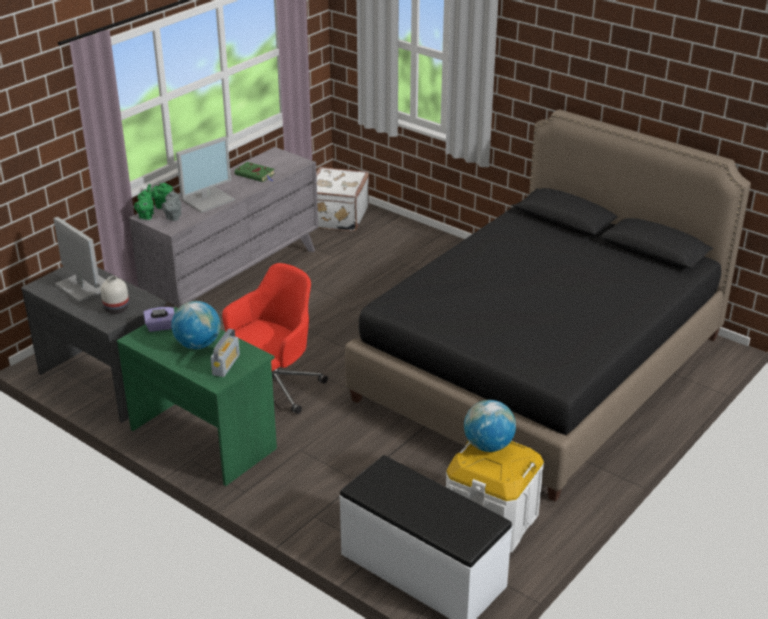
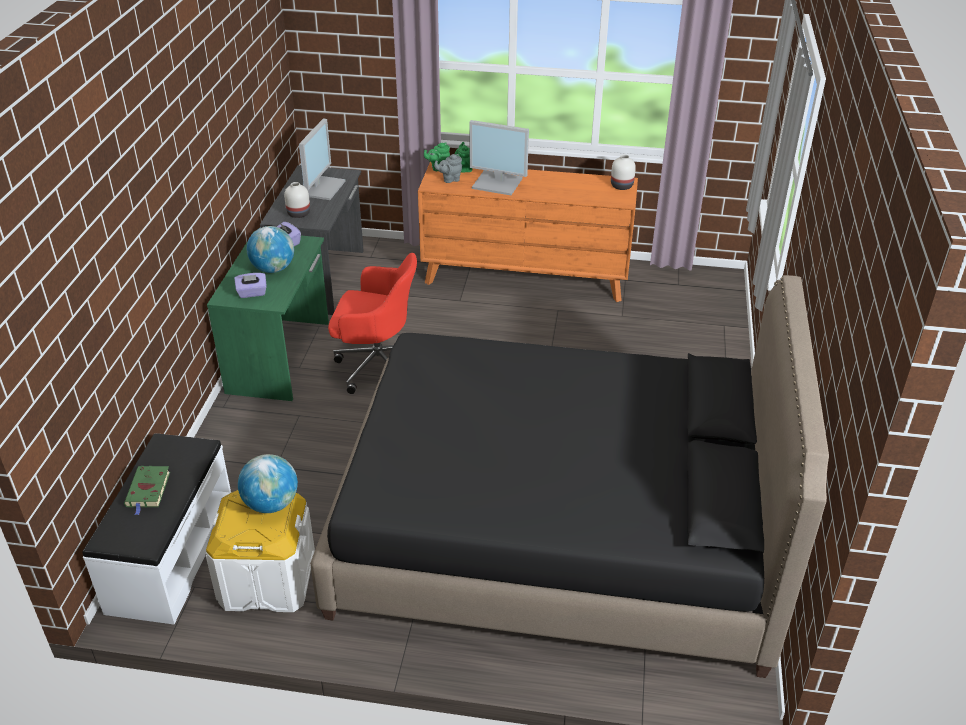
camera: 60 degrees right, 5 degrees up
(226, 365) = (252, 293): radio -> purple tissue box
(234, 277) = (526, 277): grey dresser -> orange dresser
(256, 175) = (570, 188): green book -> green book (148, 490)
(279, 155) = (622, 186): none -> white vase
(336, 217) = (694, 290): white suitcase -> none

